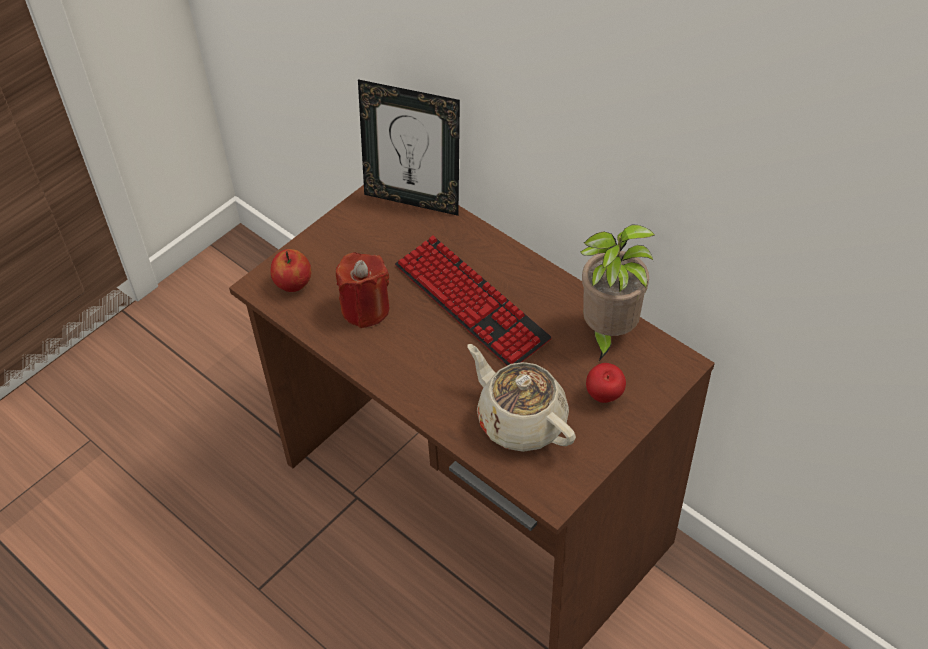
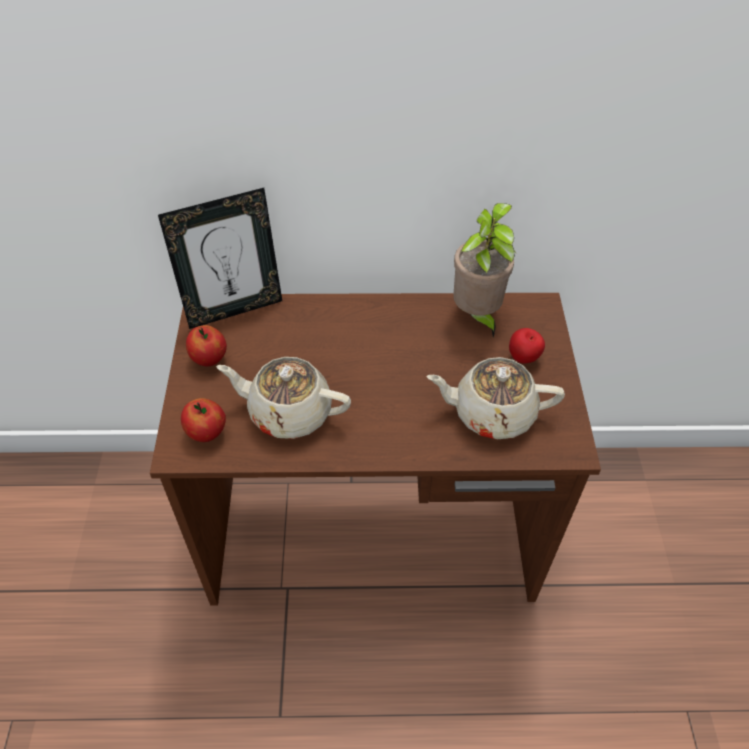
camera: 45 degrees left, 0 degrees up
(353, 228) = (209, 359): none -> apple
(365, 309) = (288, 412): red candle -> beige teapot
(471, 303) = (363, 356): keyboard -> none

